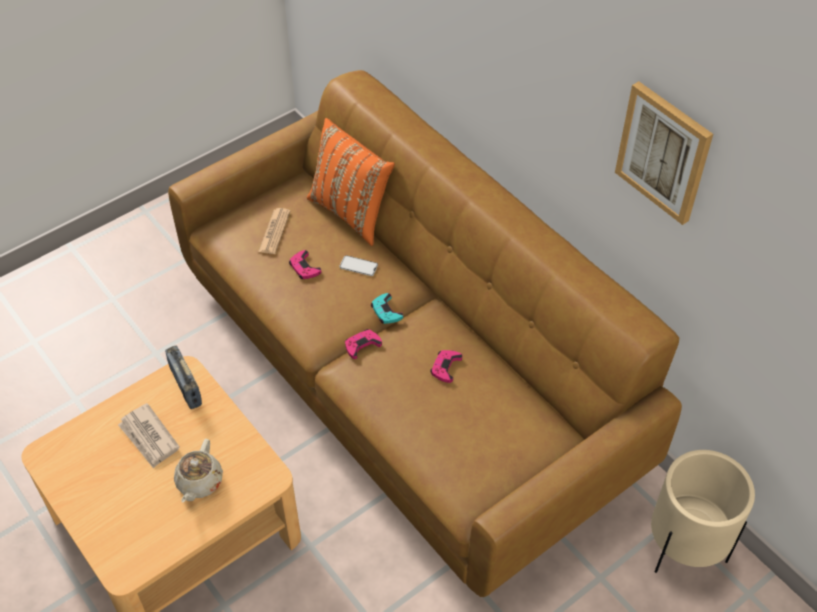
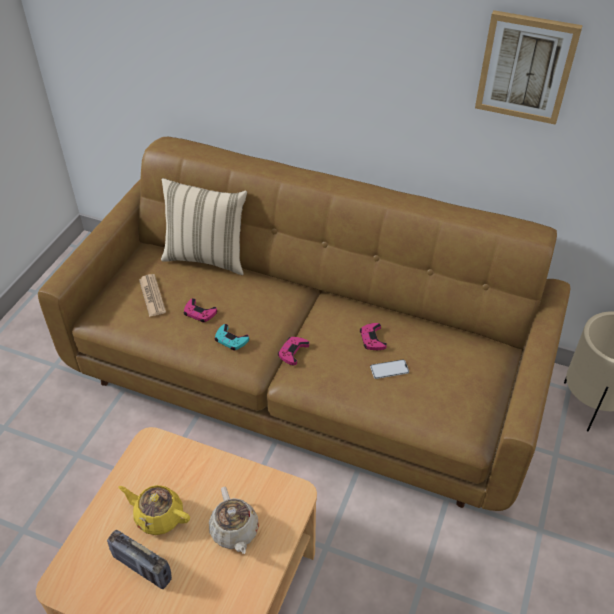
camera: 30 degrees left, 5 degrees down
(149, 438) = (158, 516): newspaper -> yellow teapot
(186, 387) = (162, 455): radio -> radio (142, 568)
(351, 212) = (207, 257): orange pillow -> beige pillow
(358, 266) = (244, 294): phone -> phone (389, 369)
(386, 311) = (292, 318): turquoise game controller -> turquoise game controller (231, 340)

